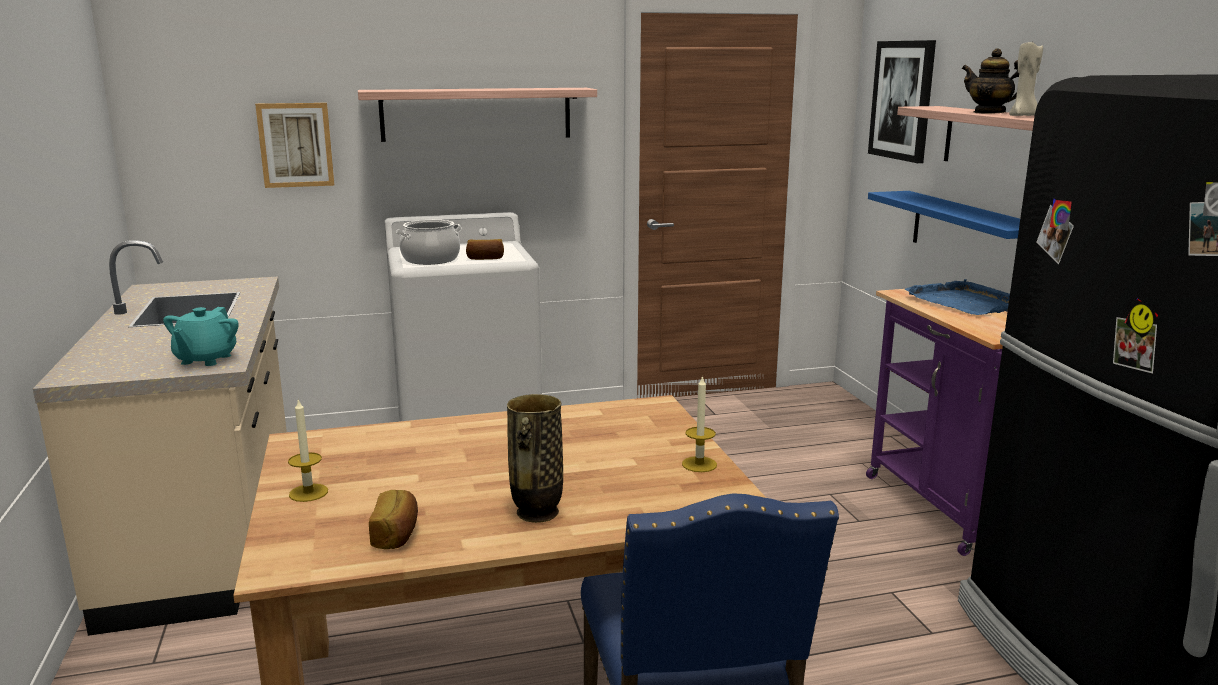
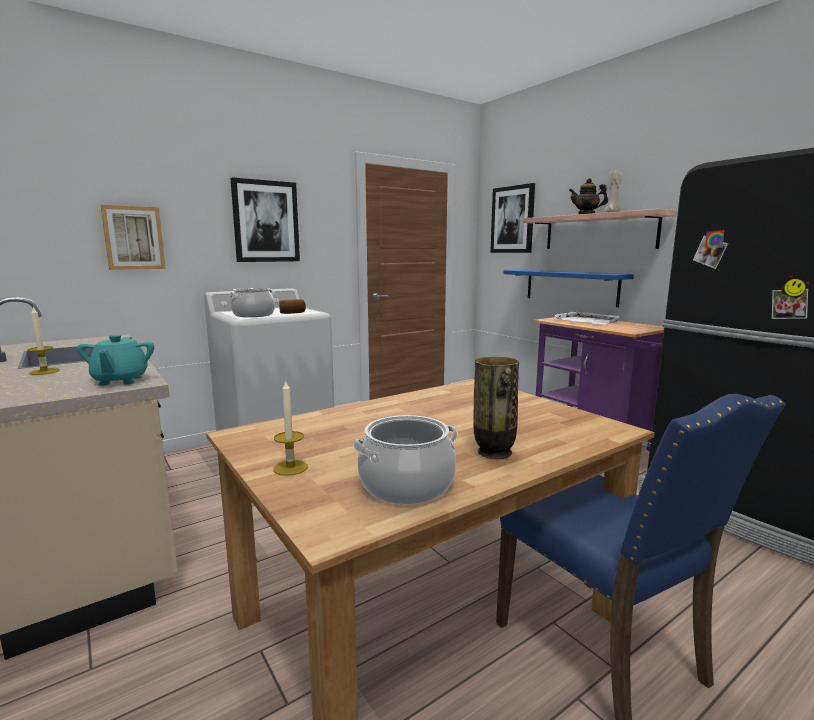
camera: 20 degrees left, 5 degrees down
(397, 534) = (406, 485): bread -> cooking pot
(476, 114) = (266, 221): shelf -> picture
(699, 464) = (554, 410): candle -> candle (44, 372)
(966, 302) = (587, 321): blue tray -> white tray

